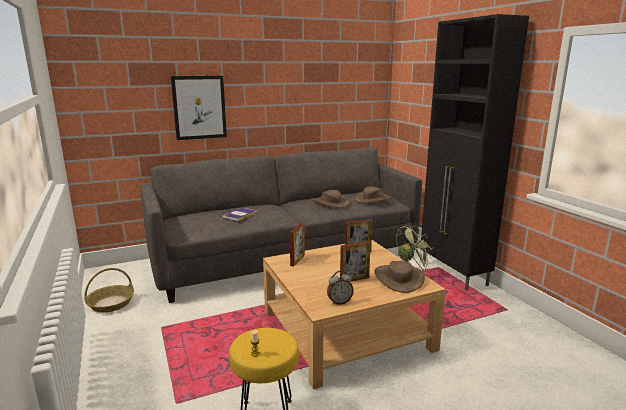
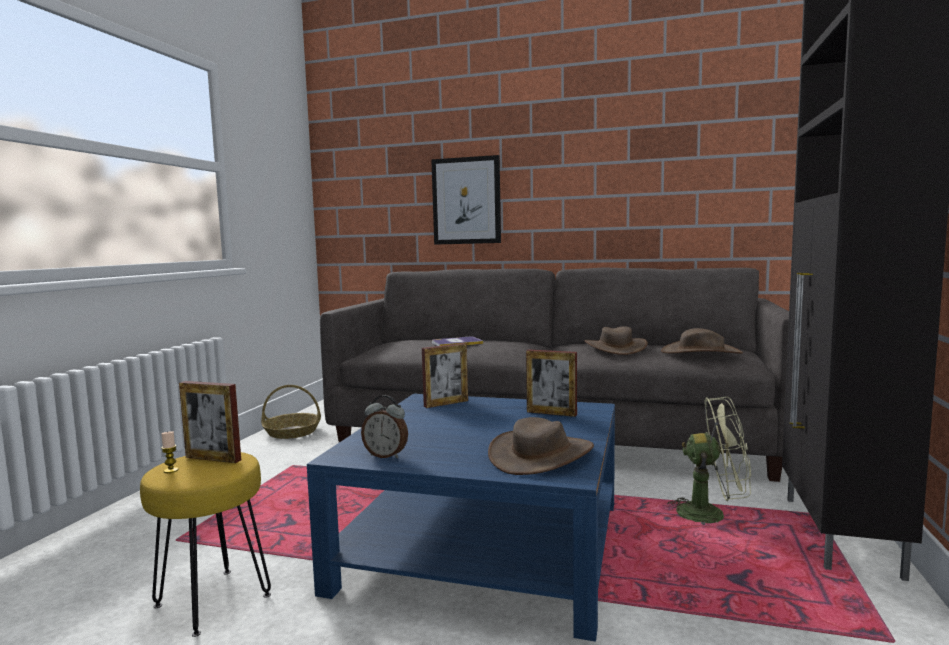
camera: 40 degrees right, 10 degrees down
(346, 330) = (484, 545): beige coffee table -> blue coffee table
(354, 279) = (469, 439): picture frame -> picture frame (213, 459)

